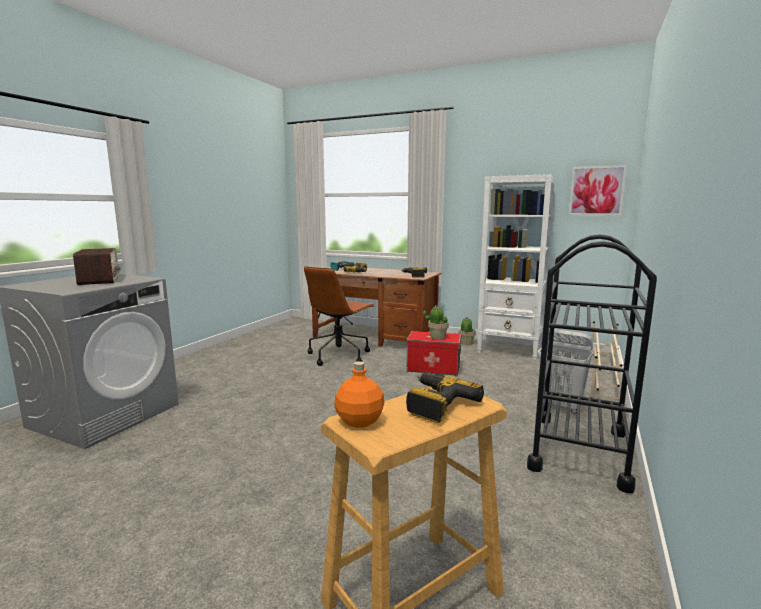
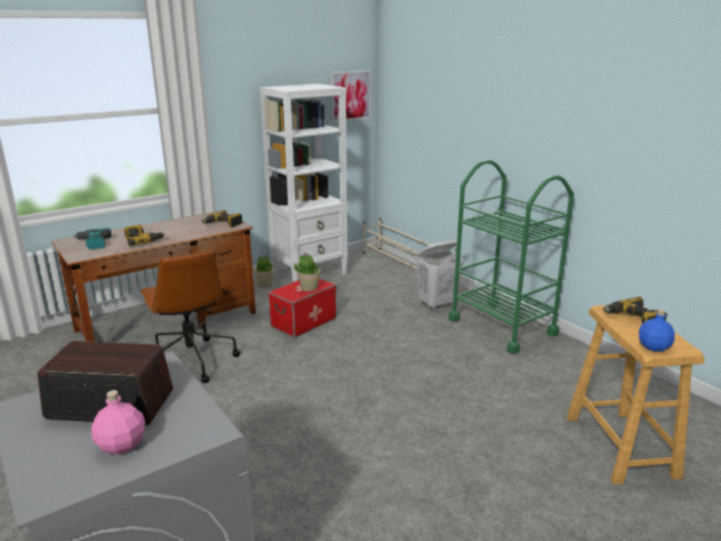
camera: 60 degrees left, 10 degrees up
(57, 285) = (121, 445): none -> pink bottle
(360, 421) = (653, 347): orange bottle -> blue bottle
(579, 450) = (502, 327): black cart -> green cart

